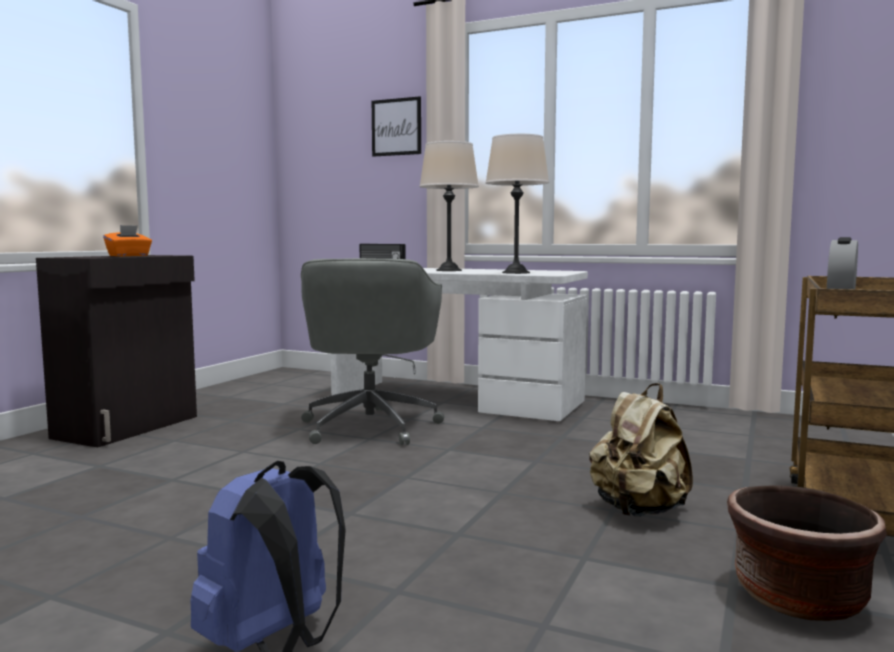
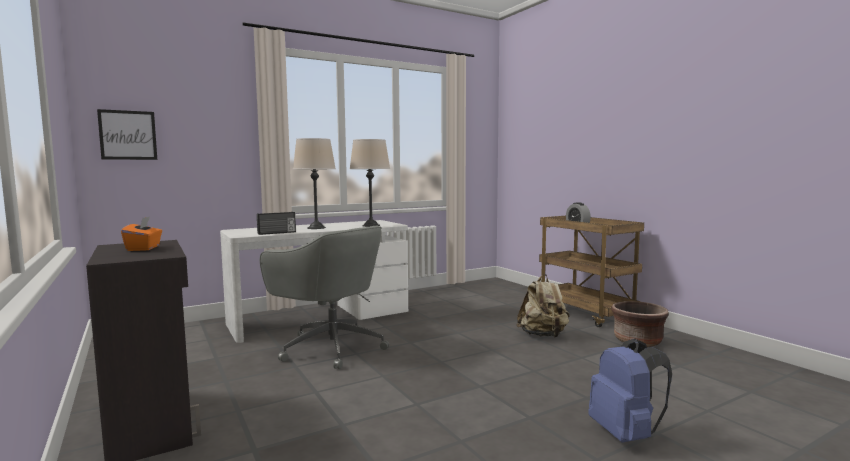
camera: 55 degrees left, 0 degrees up
(396, 127) = (220, 115): picture -> picture (128, 135)

